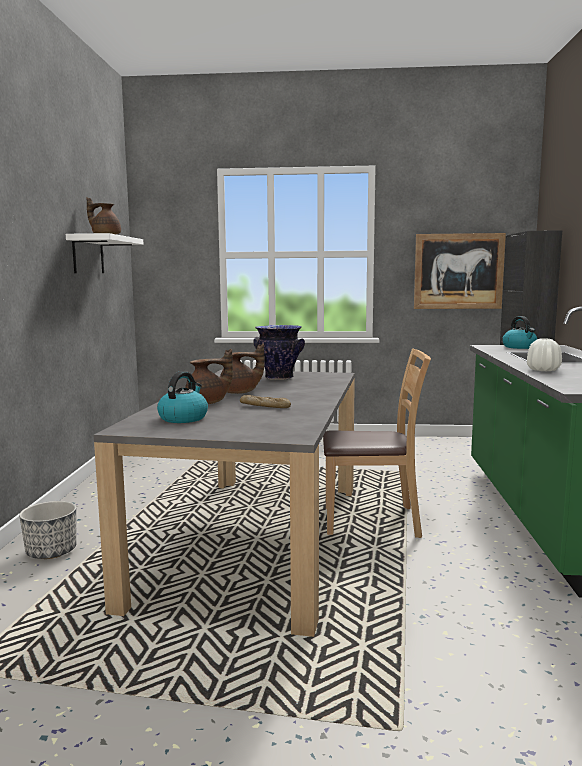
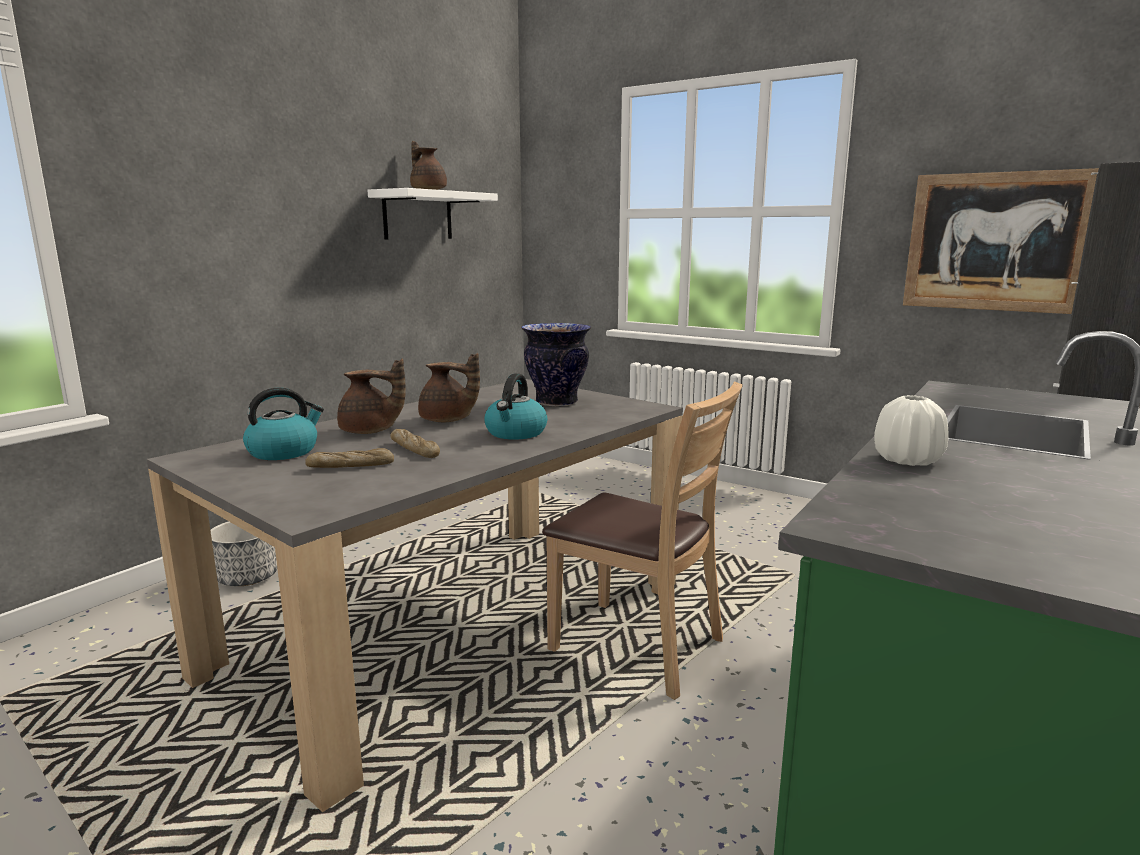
camera: 30 degrees right, 5 degrees up
(251, 417) = (351, 466): none -> bread
(519, 347) = (1014, 397): kettle -> kettle (516, 433)

